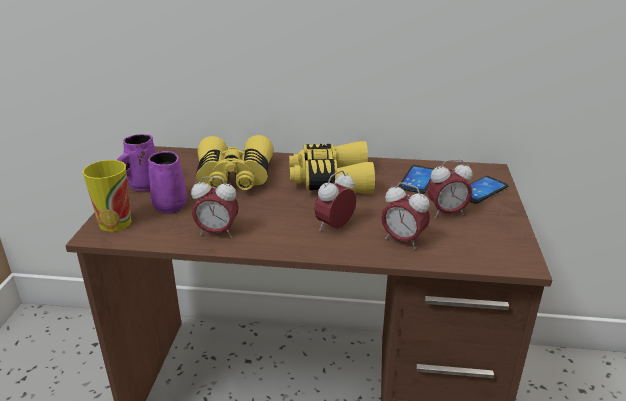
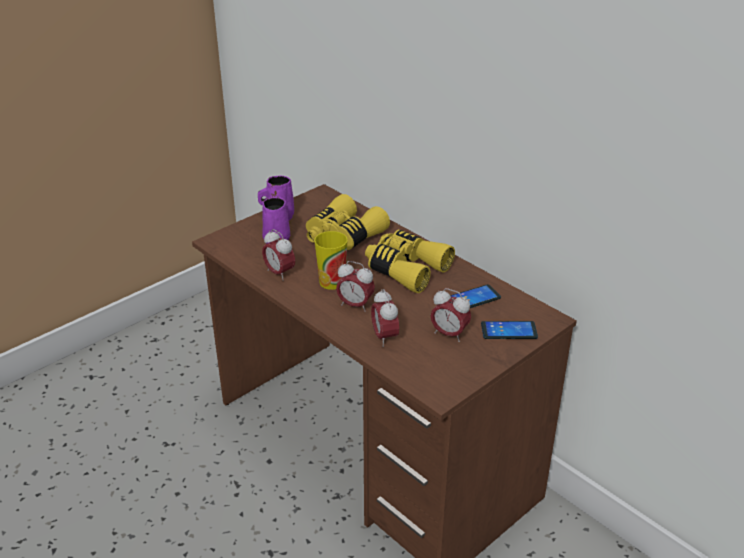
camera: 40 degrees right, 5 degrees up
(115, 223) = (232, 238): cup -> cup (332, 282)
(334, 227) = (355, 305): alarm clock -> alarm clock turned 150 degrees counterclockwise

